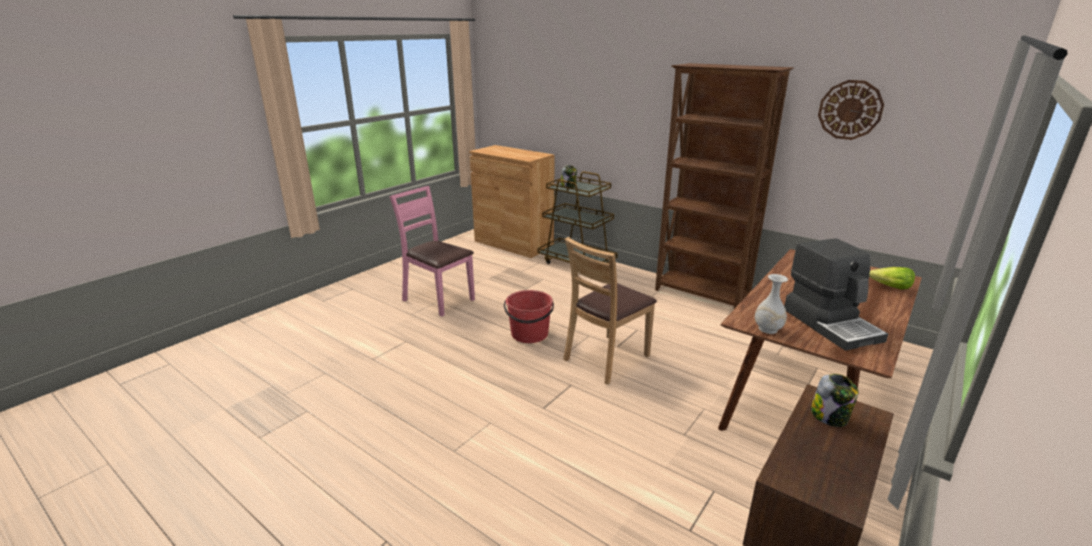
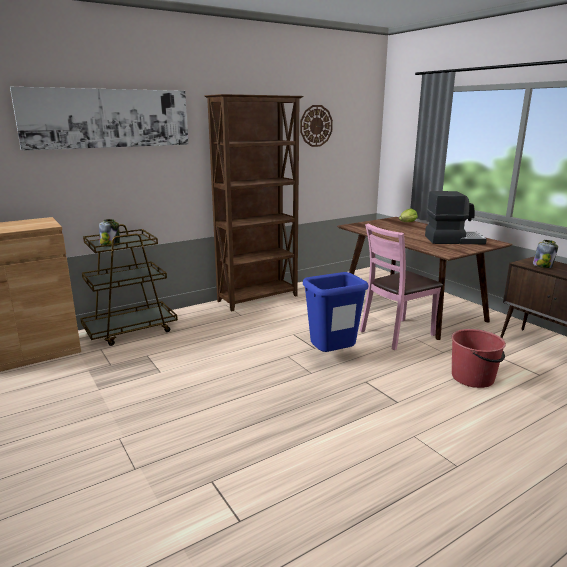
camera: 70 degrees left, 5 degrees down
(438, 299) = (114, 437): pink chair -> pink chair (397, 333)
(529, 334) = (263, 385): red bucket -> red bucket (473, 377)
(603, 81) = (107, 118): none -> picture
(606, 358) = (331, 357): brown chair -> blue trash can
(767, 329) = (459, 251): white vase -> none

